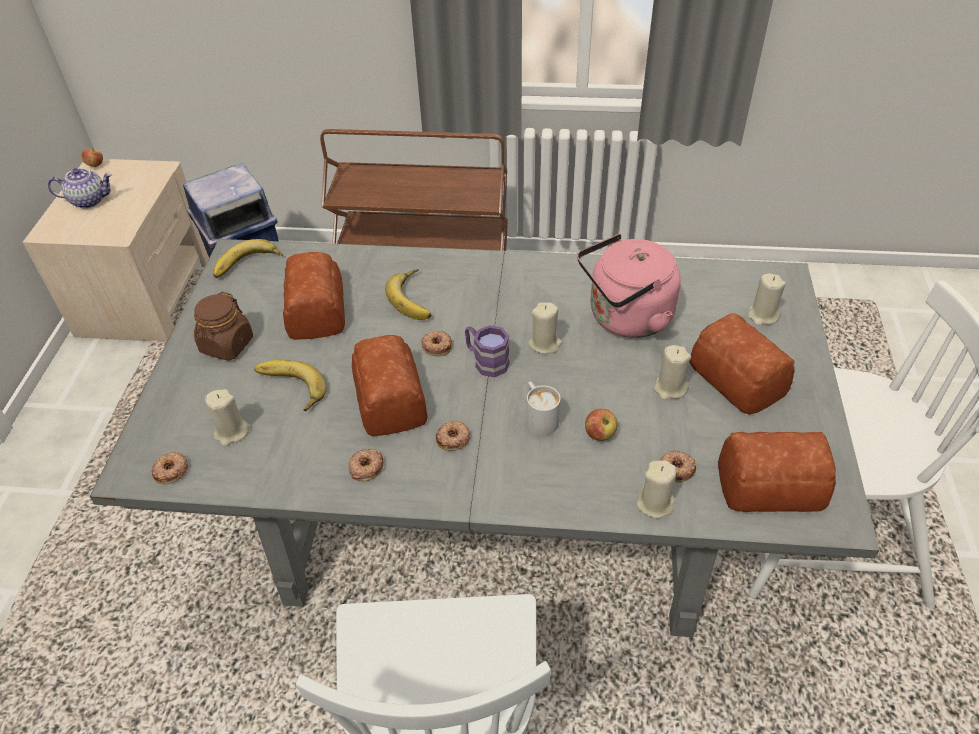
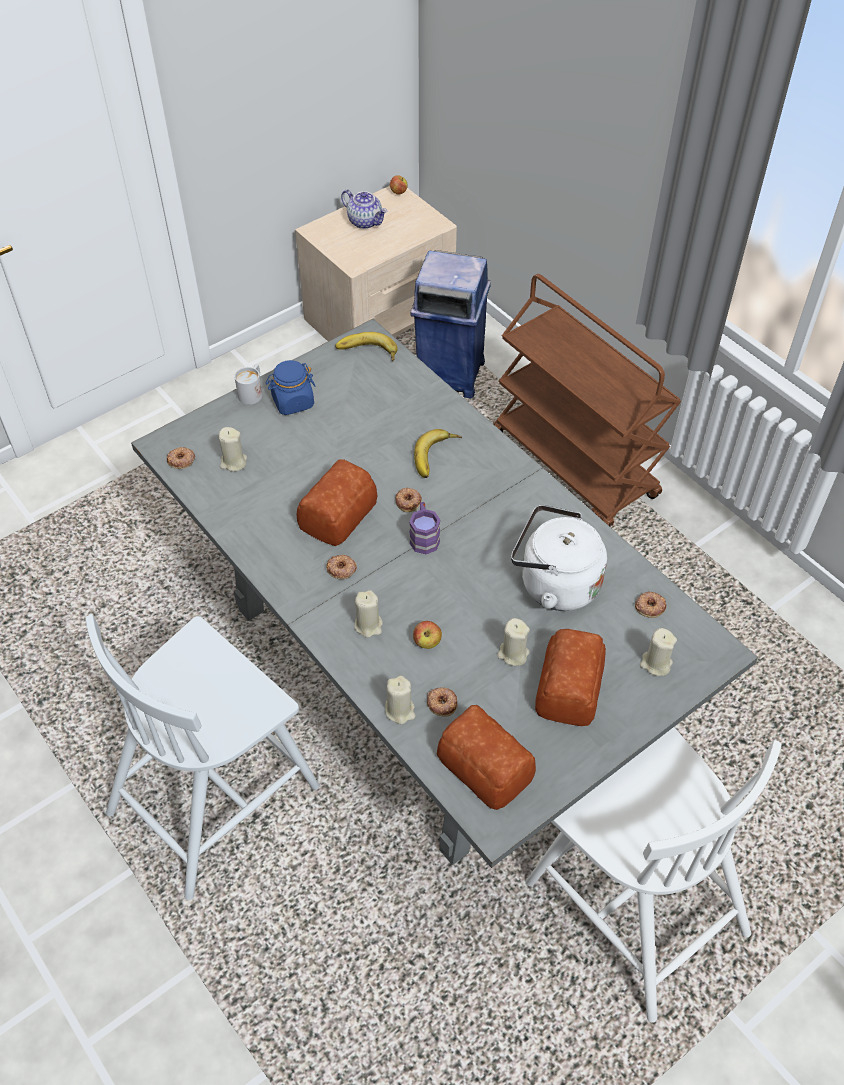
camera: 45 degrees right, 5 degrees up
(227, 345) = (292, 402): brown jar -> blue jar
(289, 389) = (292, 460): banana -> none
(314, 312) = (366, 418): bread -> none
(366, 467) = (275, 544): donut -> donut (650, 606)
(539, 417) = (406, 600): white mug -> white mug (252, 392)
(545, 344) = (475, 556): beige candle -> beige candle (368, 625)
(626, 318) = (554, 584): pink kettle -> white kettle

